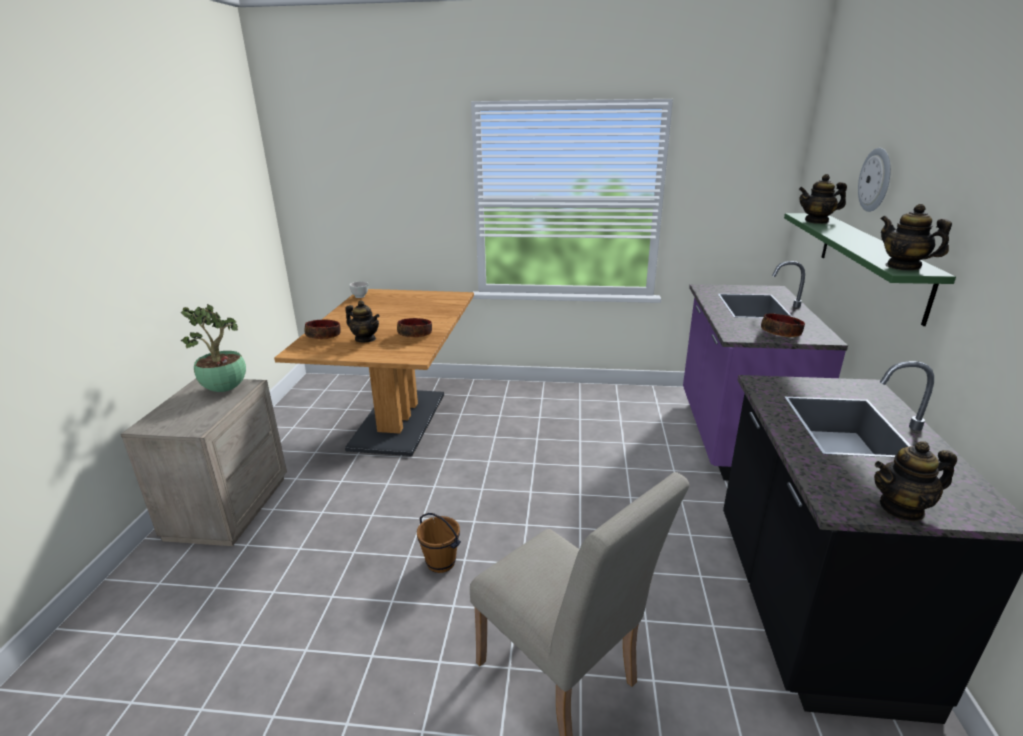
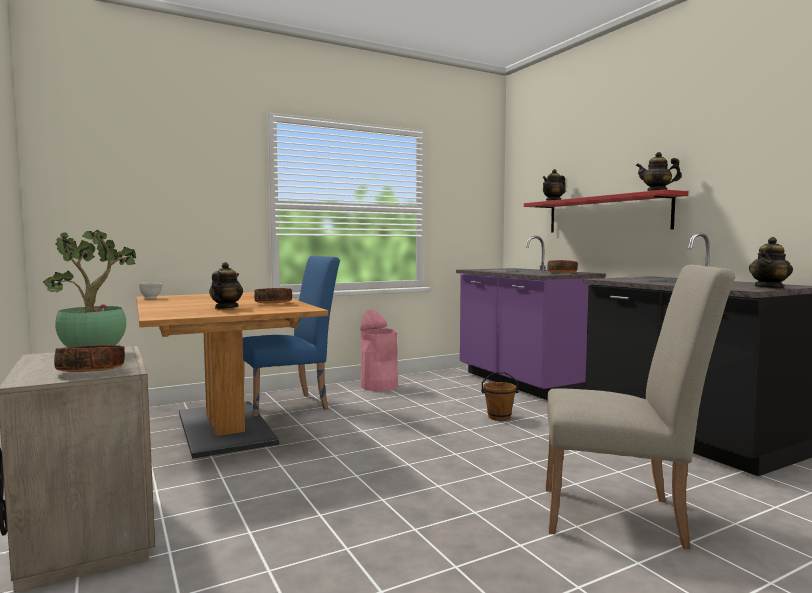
camera: 35 degrees left, 20 degrees down
(324, 336) = (171, 310): bowl -> bowl (91, 371)
(365, 339) = (226, 308): teapot -> teapot turned 75 degrees counterclockwise
(440, 563) = (420, 493): brown bucket -> brown bucket (499, 417)
(471, 406) = (290, 406): none -> blue chair
(575, 398) = (379, 386): none -> pink trash can
(871, 262) = (606, 214): green shelf -> red shelf
(876, 180) = (591, 166): wall clock -> none

